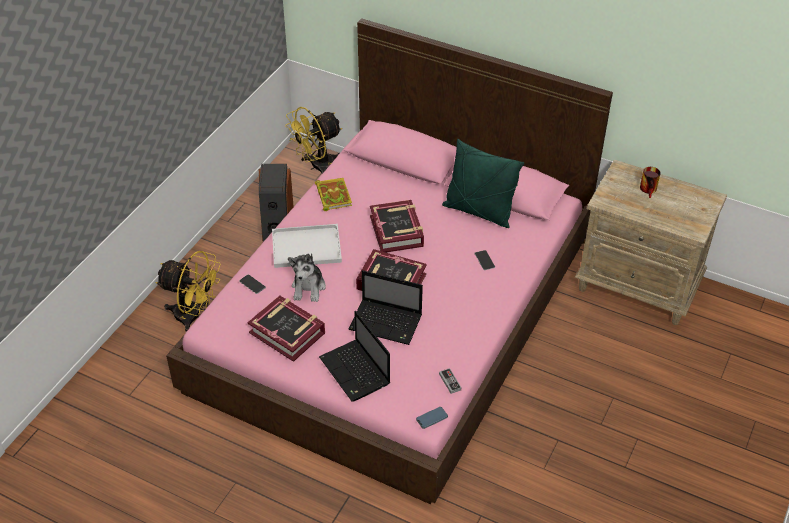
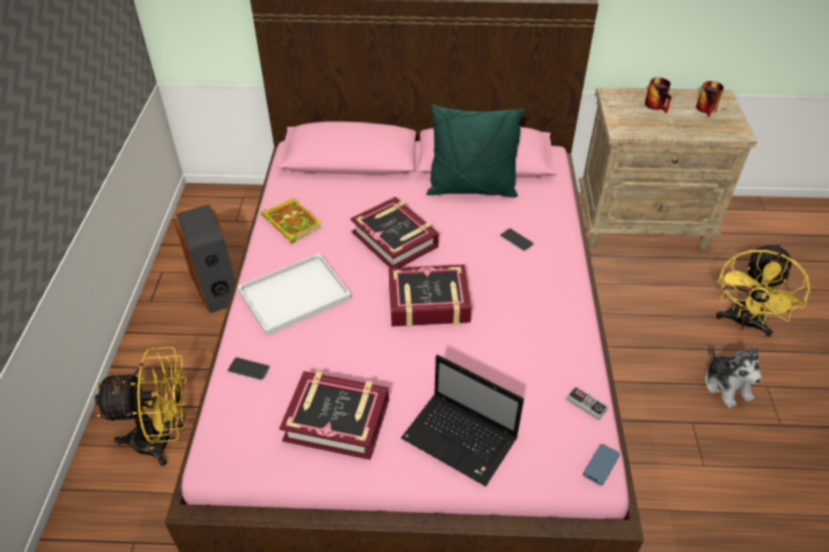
camera: 25 degrees left, 0 degrees up
(308, 287) = (329, 346): plush toy -> plush toy (726, 386)
(317, 167) = (230, 206): yellow fan -> yellow fan (743, 323)
(387, 323) = (457, 356): laptop -> none
(689, 206) = (708, 110): none -> mug

